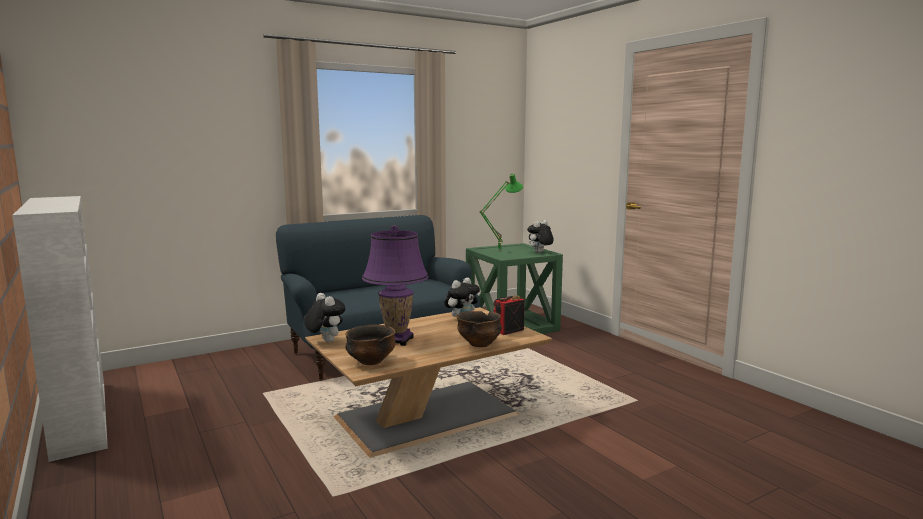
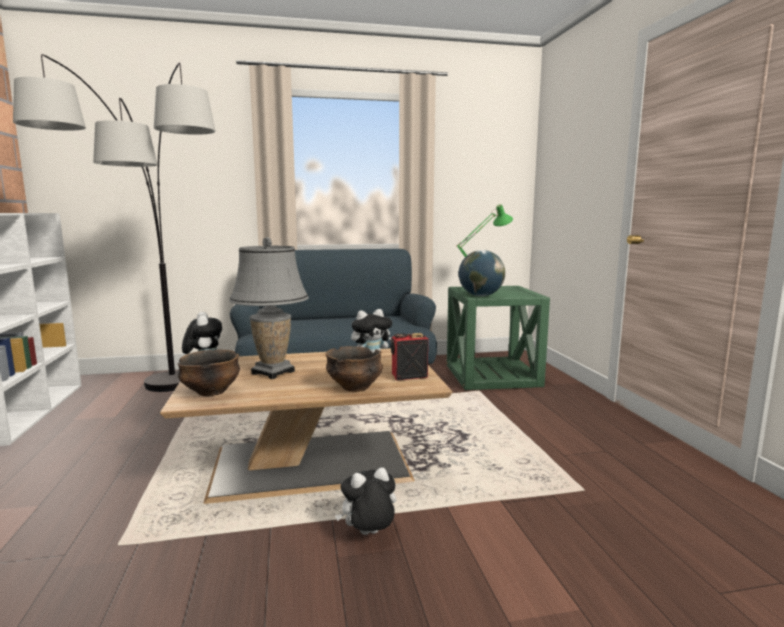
camera: 20 degrees right, 0 degrees up
(221, 390) = (157, 404): none -> floor lamp
(397, 340) = (273, 372): purple table lamp -> grey table lamp
(507, 256) = (480, 296): none -> globe
(539, 252) = (524, 295): plush toy -> plush toy (368, 535)

